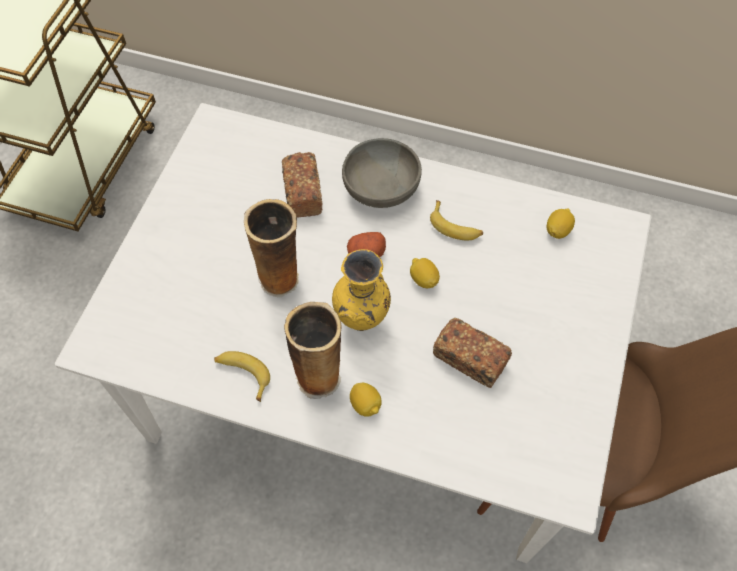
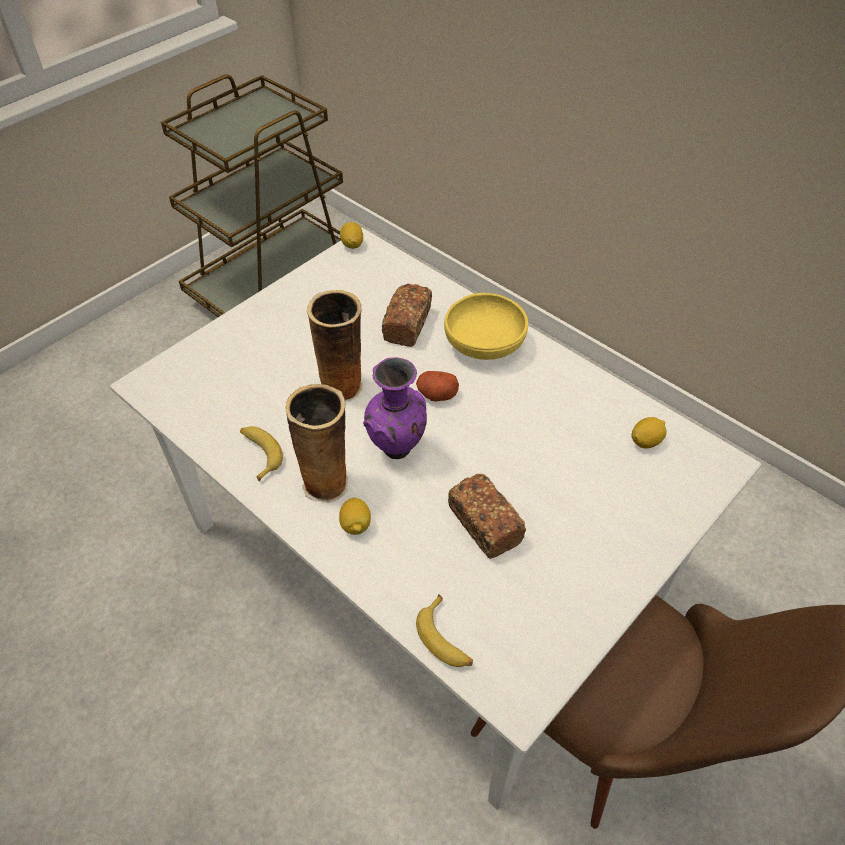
camera: 25 degrees right, 10 degrees down
(362, 322) = (397, 451): yellow vase -> purple vase
(381, 187) = (484, 344): grey bowl -> yellow bowl
(423, 279) = (479, 436): lemon -> lemon (352, 244)
(455, 226) = (538, 401): banana -> banana (446, 638)

